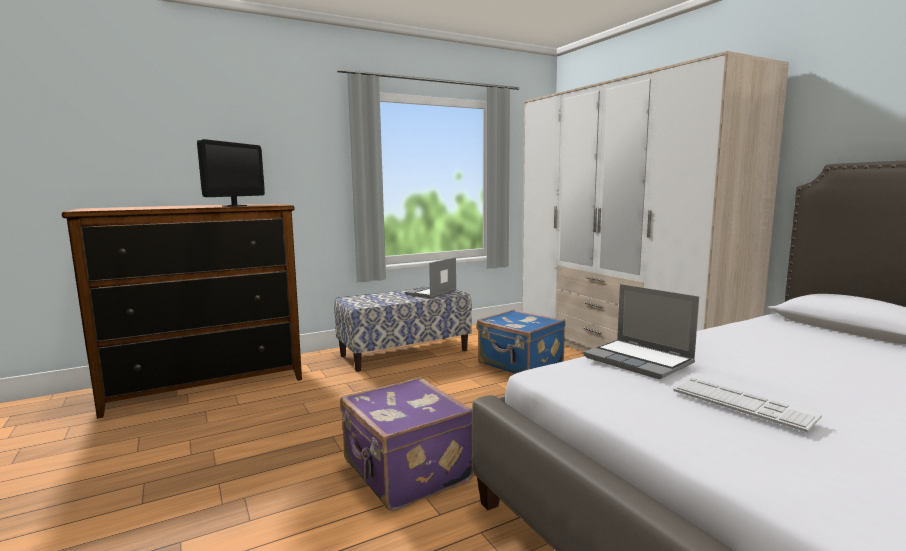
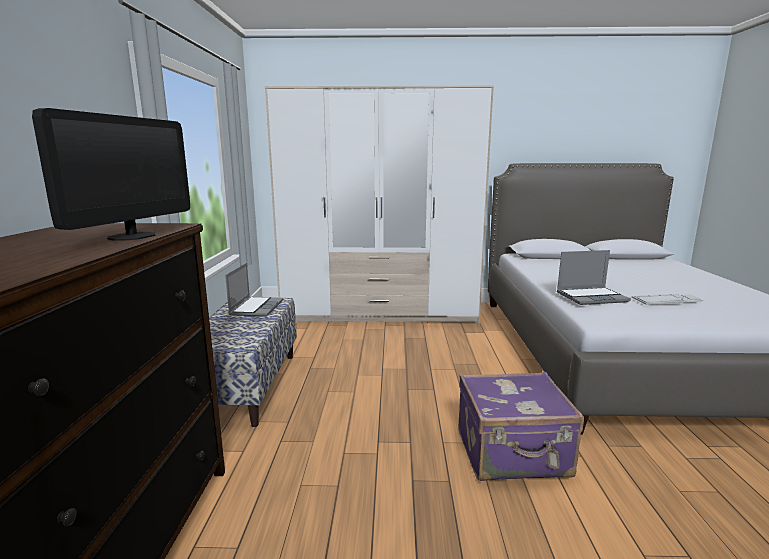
camera: 60 degrees left, 5 degrees up
(234, 206) = (132, 236): monitor -> monitor turned 60 degrees clockwise
(431, 293) = (256, 307): laptop -> laptop turned 150 degrees counterclockwise
(520, 365) = (358, 348): blue suitcase -> none

